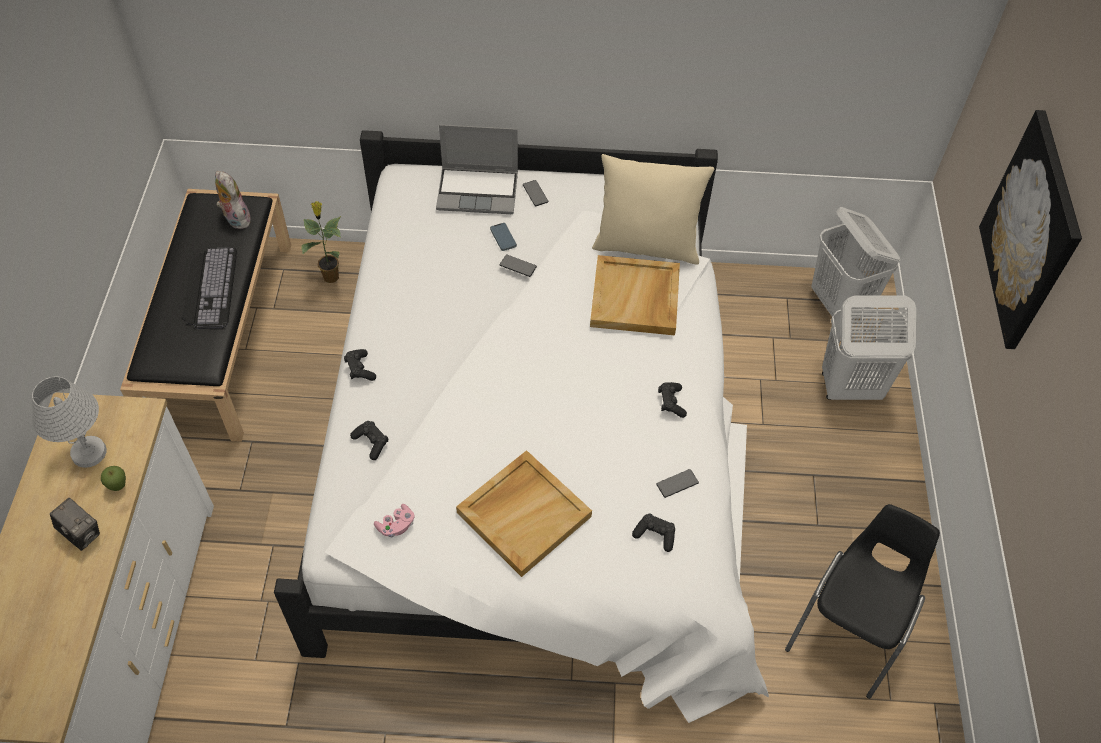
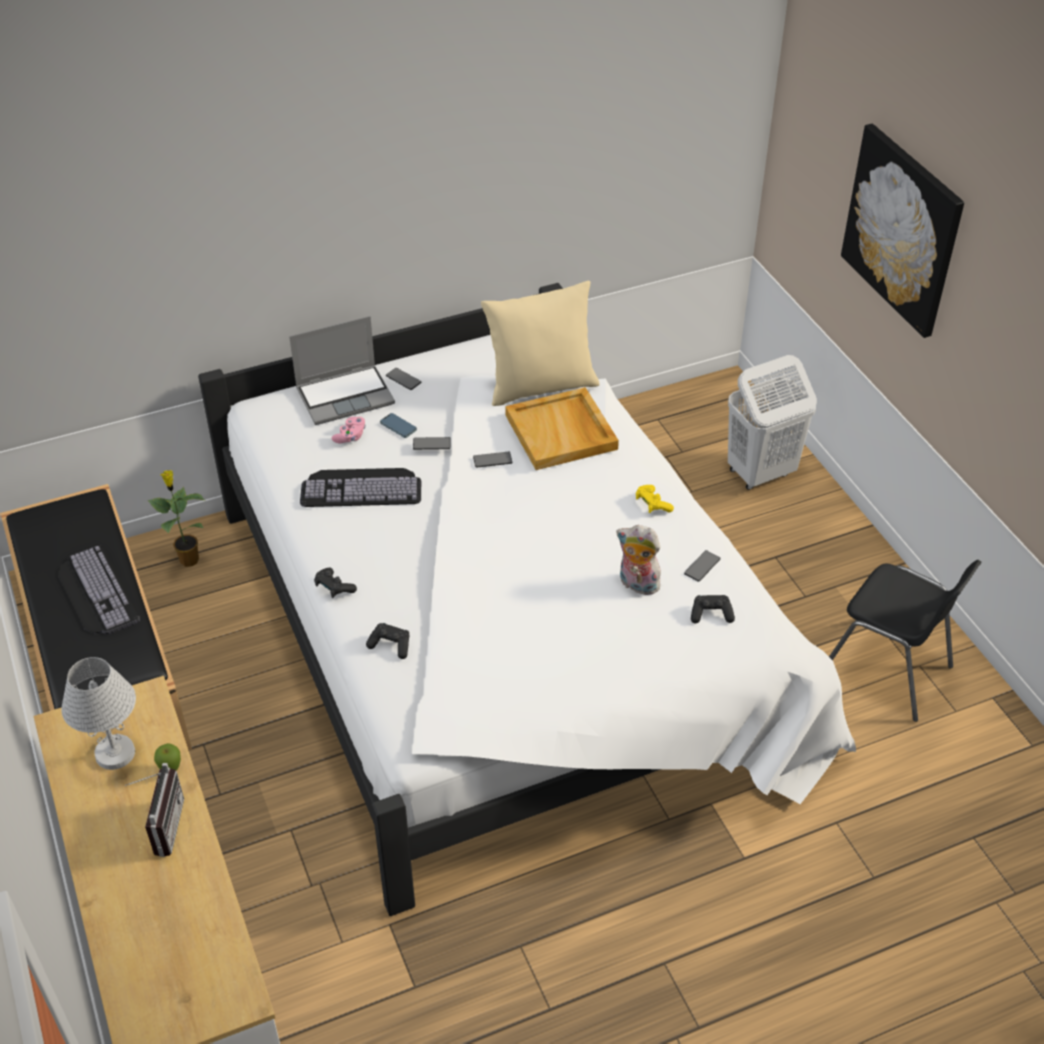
camera: 25 degrees left, 10 degrees down
(81, 533) = (161, 826): camera -> radio
(235, 218) = (80, 519): plush toy -> plush toy (637, 585)
(396, 526) = (467, 702): pink game controller -> pink game controller (350, 436)
(439, 284) = (362, 487): none -> keyboard
(524, 513) = (581, 644): beige tray -> none
(560, 302) = (492, 460): none -> phone
(671, 403) = (652, 504): black game controller -> yellow game controller
(839, 305) = (708, 408): white laundry basket -> none
(849, 631) = (887, 671): black chair -> black chair turned 120 degrees clockwise

